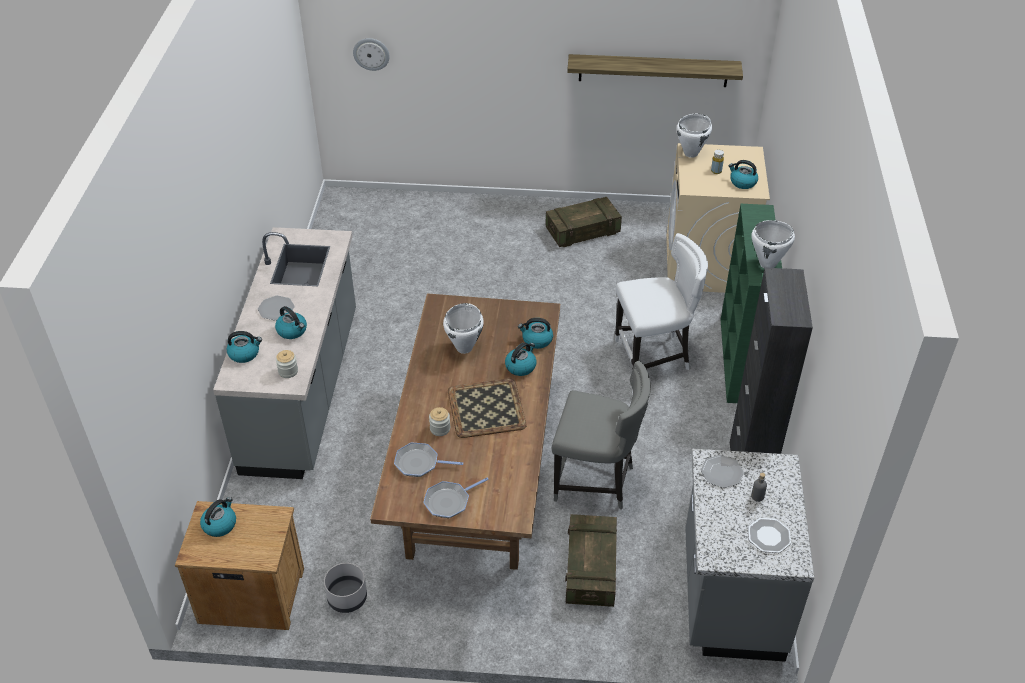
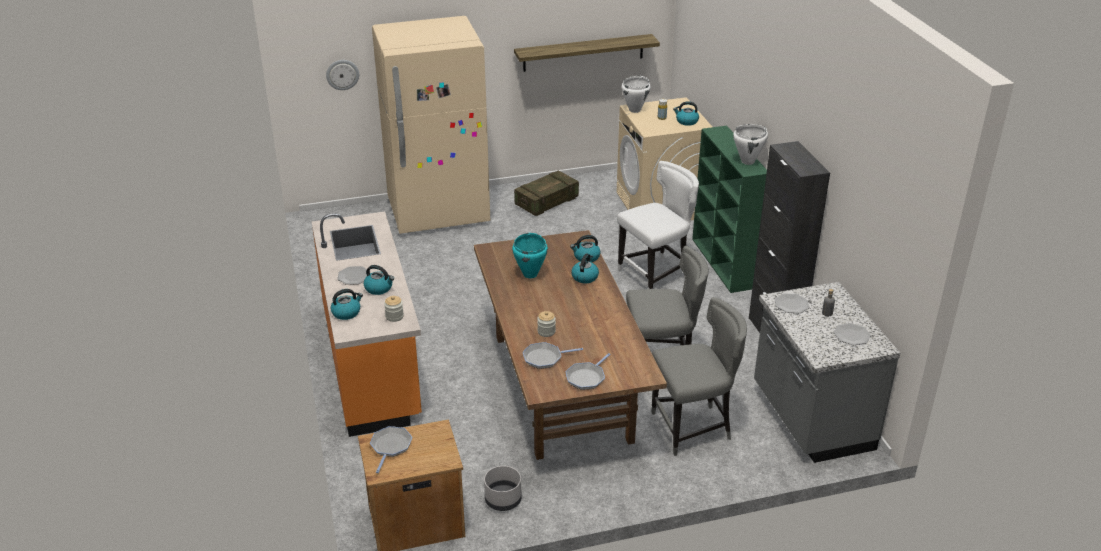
camera: 20 degrees left, 10 degrees down
(220, 524) = (390, 447): kettle -> frying pan
(303, 391) = (372, 362): grey counter -> orange counter
(461, 219) = (438, 213): none -> beige fridge
(464, 348) = (530, 274): white cooking pot -> turquoise cooking pot
(487, 409) = (576, 310): tray -> none
(590, 569) = (693, 428): crate -> grey chair

